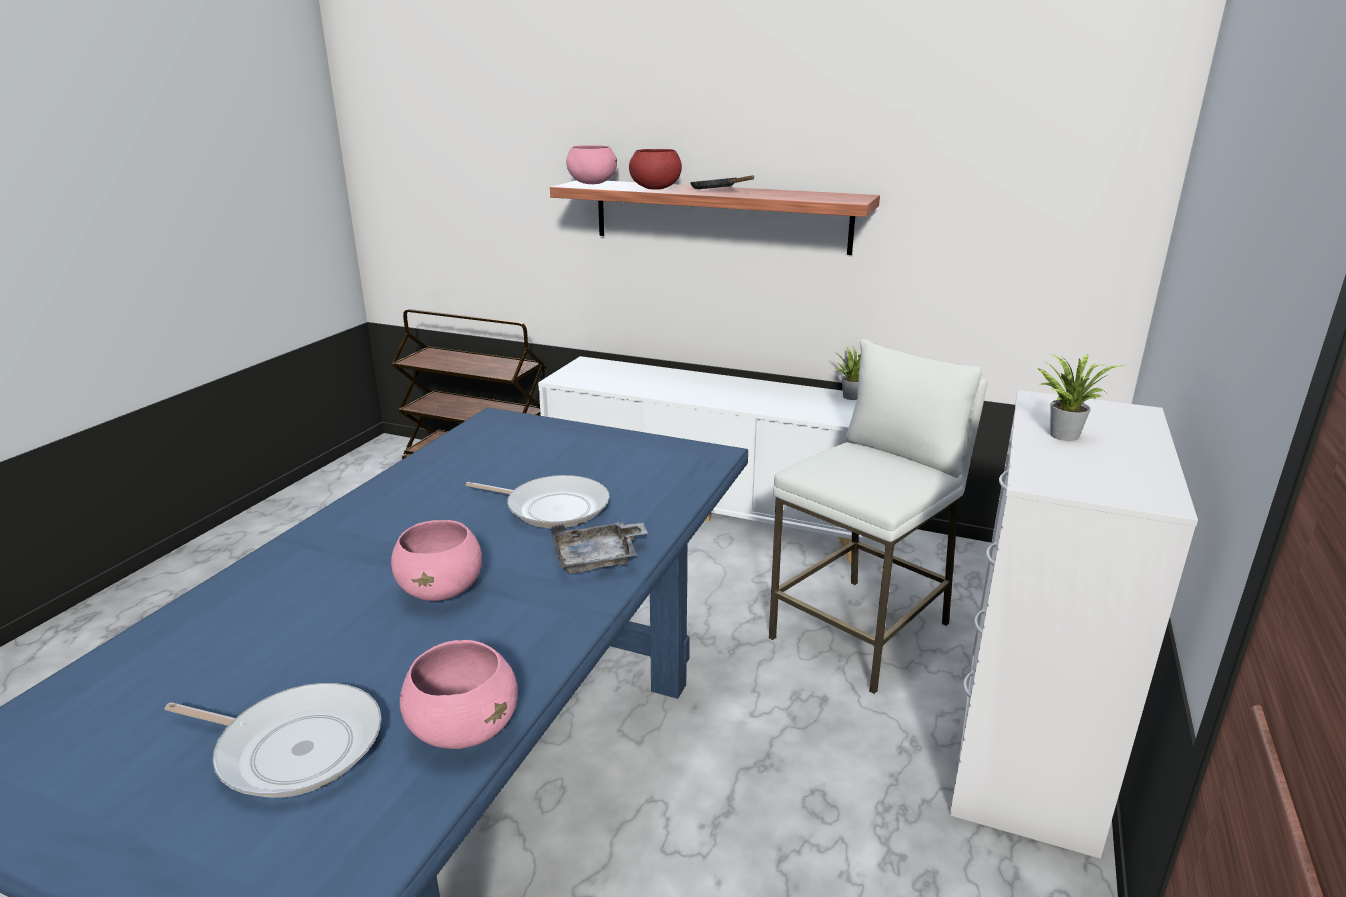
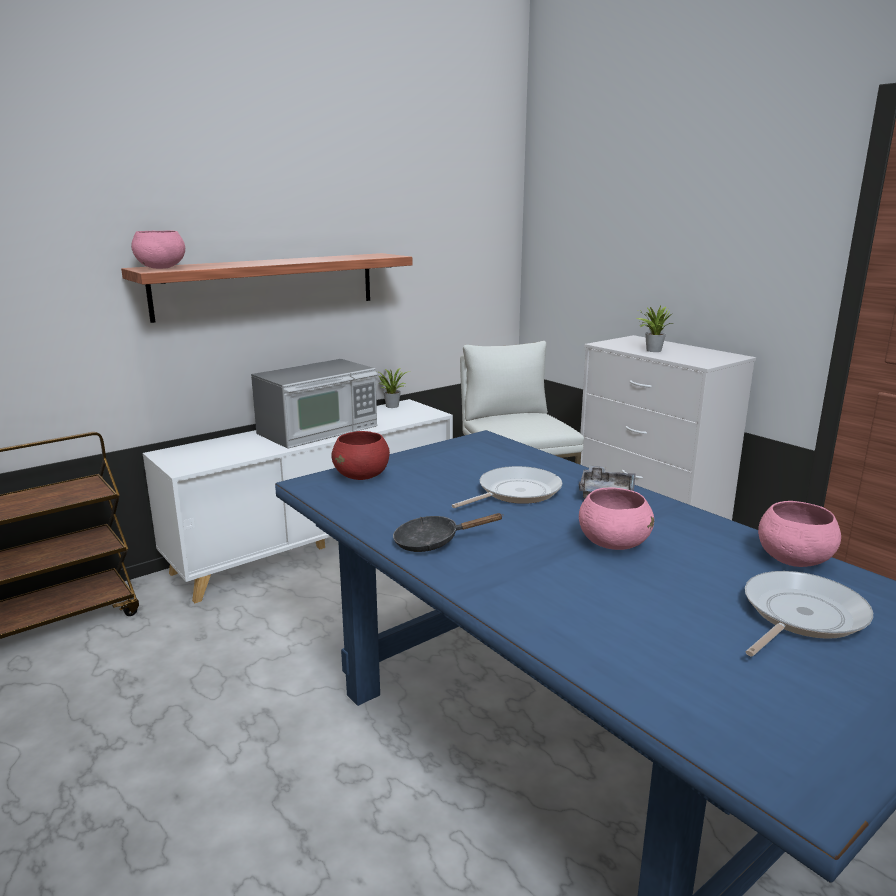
camera: 60 degrees left, 5 degrees down
(655, 188) = (237, 264): red bowl -> red bowl (362, 476)
(717, 190) = (285, 261): black frying pan -> black frying pan (433, 542)
(722, 391) = (319, 430): none -> microwave

